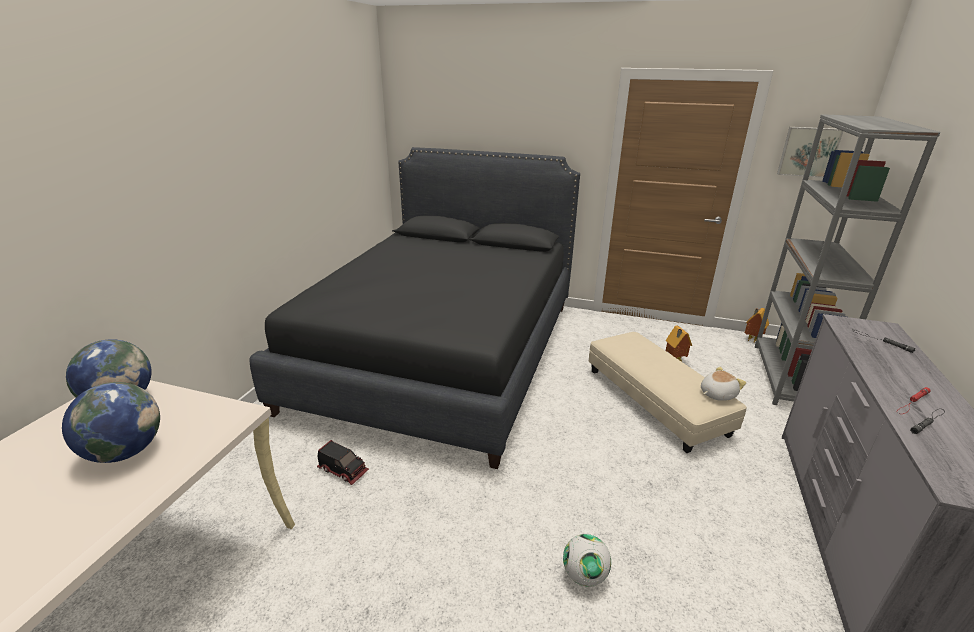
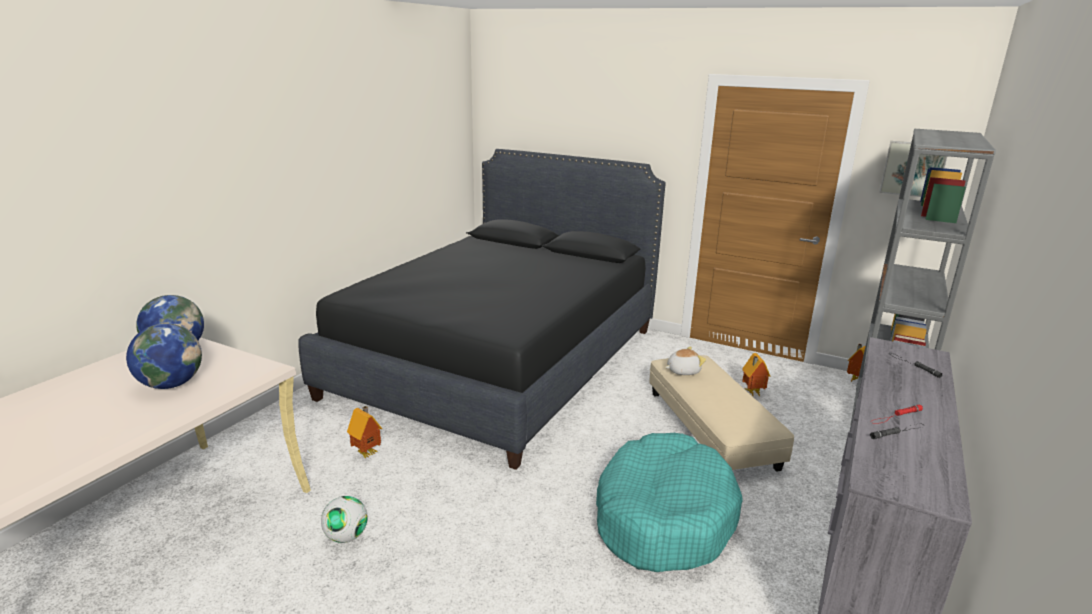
camera: 10 degrees right, 5 degrees down
(343, 470) = (367, 453): toy truck -> toy house
(584, 575) = (566, 566): football -> football (346, 536)
(651, 502) = (663, 516): none -> turquoise dog bed
(716, 394) = (764, 420): plush toy -> plush toy (682, 371)

